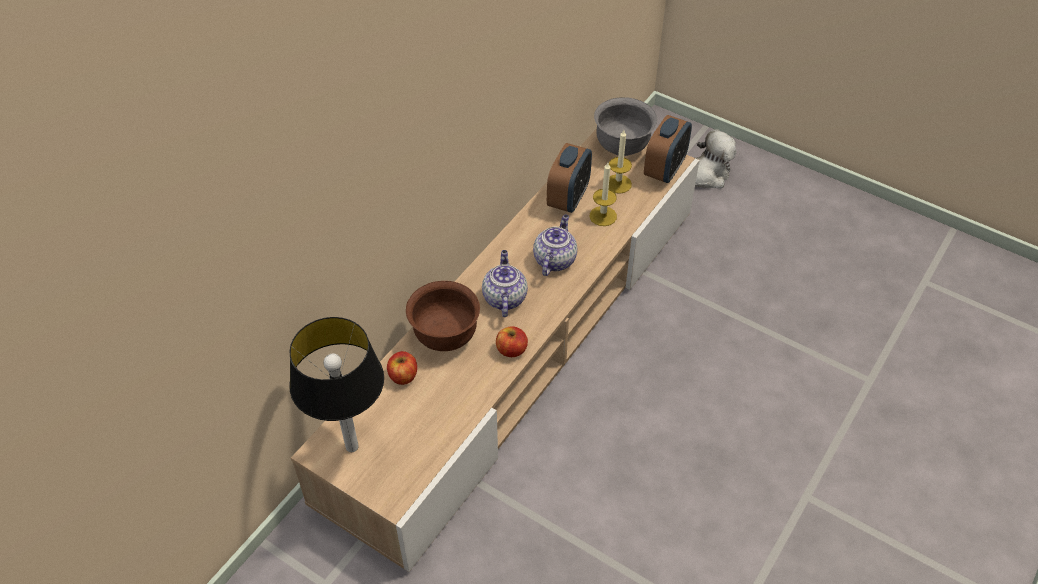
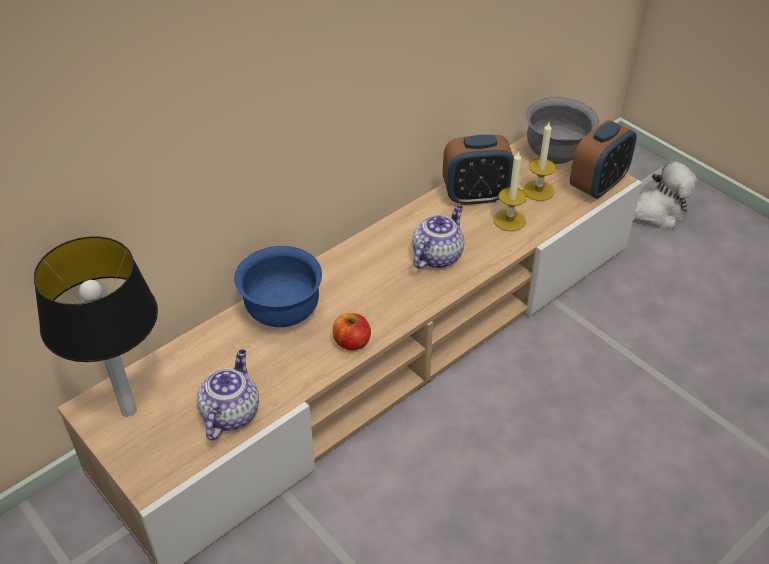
camera: 15 degrees right, 5 degrees down
(403, 376) = (218, 345): apple -> none
(445, 336) = (283, 312): brown bowl -> blue bowl
(504, 298) = (365, 285): teapot -> teapot (230, 413)
(568, 198) = (476, 196): alarm clock -> alarm clock turned 45 degrees clockwise

